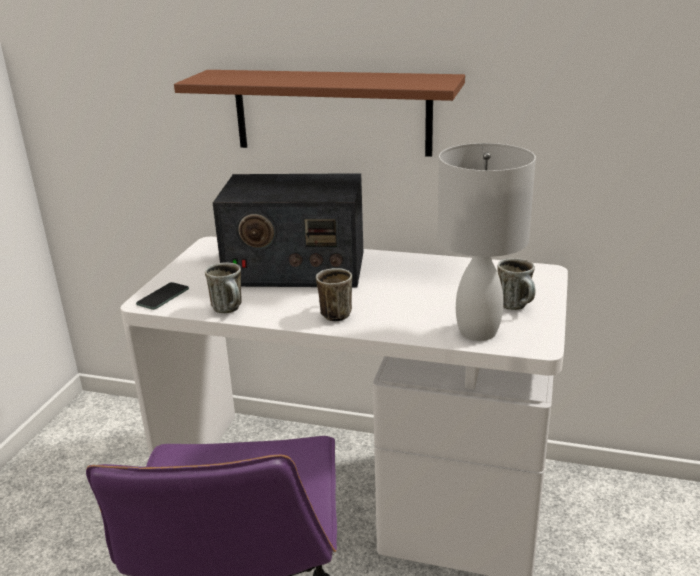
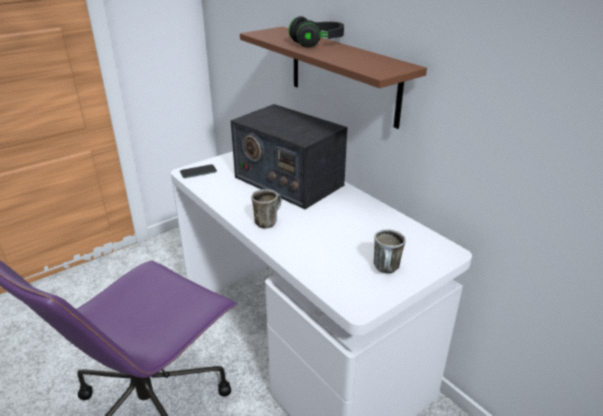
camera: 35 degrees right, 5 degrees up
(230, 310) = (218, 194): mug -> none
(300, 75) = (317, 43): none -> black headphones
(478, 332) = (332, 277): white table lamp -> none

